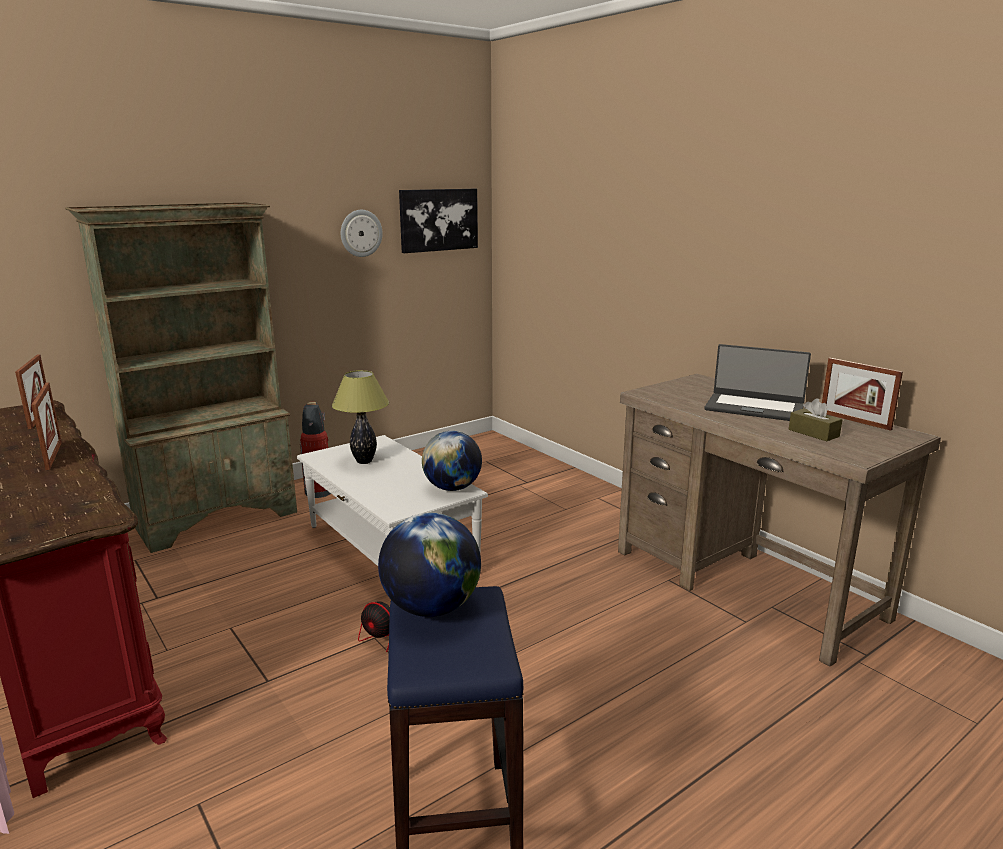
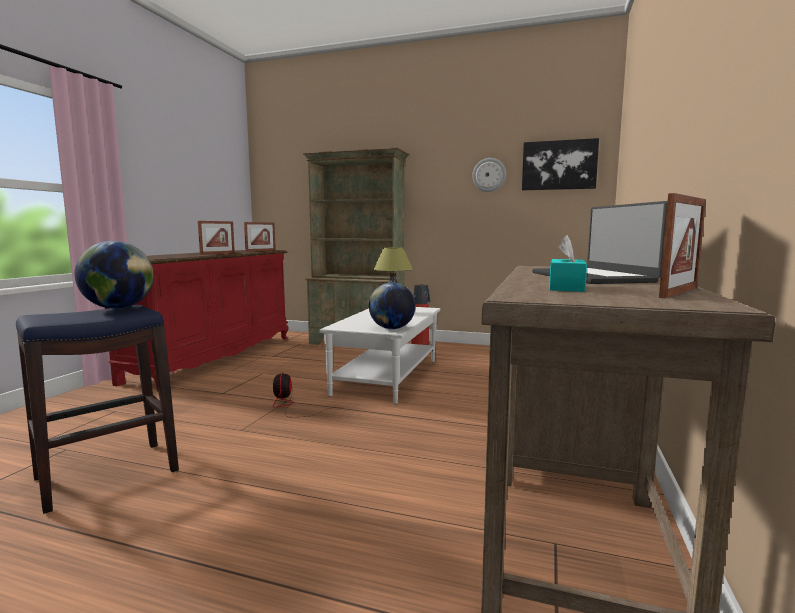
camera: 55 degrees right, 10 degrees down
(813, 433) = (566, 287): brown tissue box -> turquoise tissue box
(855, 421) = (679, 292): picture frame -> picture frame turned 150 degrees counterclockwise

